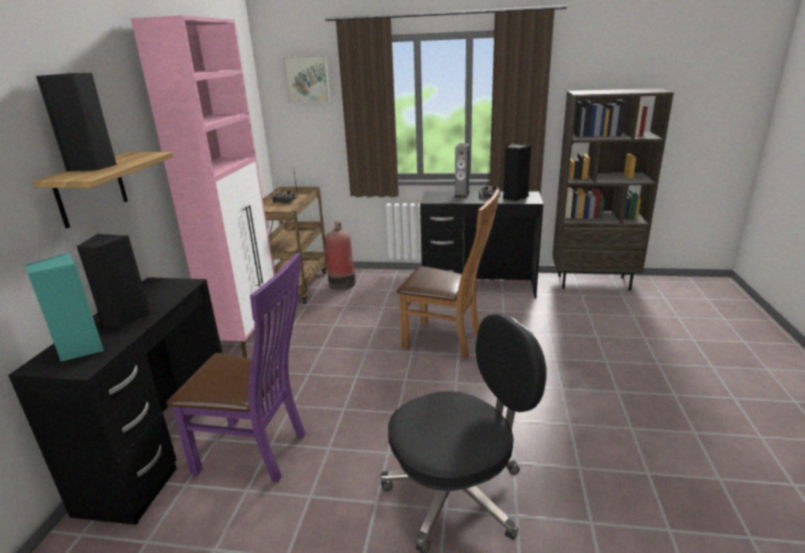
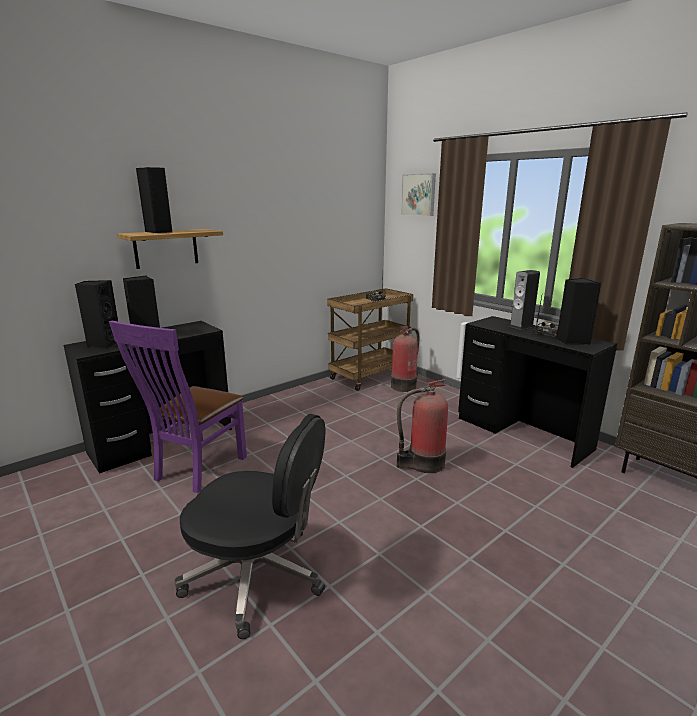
camera: 40 degrees right, 5 degrees down
(80, 349) = (103, 344): turquoise speaker -> black speaker
(248, 334) = (293, 396): pink cabinet -> none
(258, 451) = (196, 470): purple chair -> purple chair turned 60 degrees clockwise
(447, 340) = (423, 463): brown chair -> fire extinguisher

